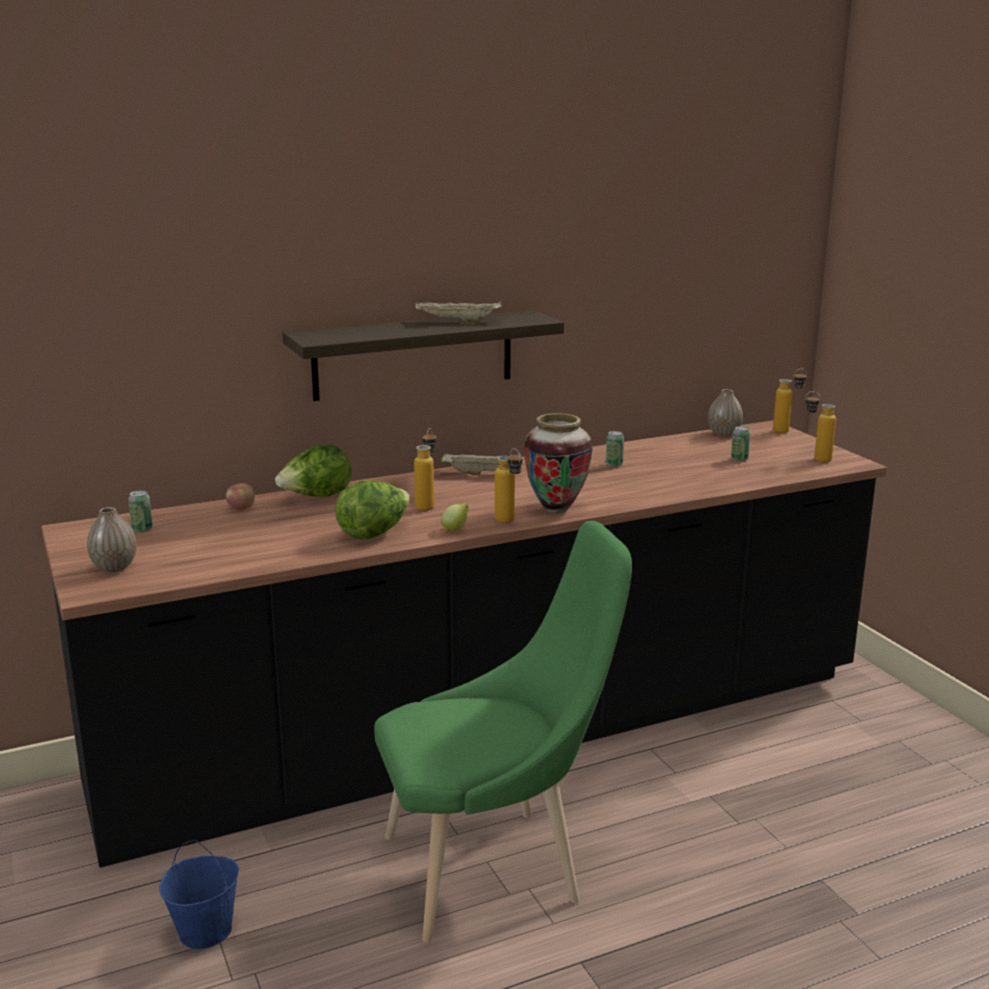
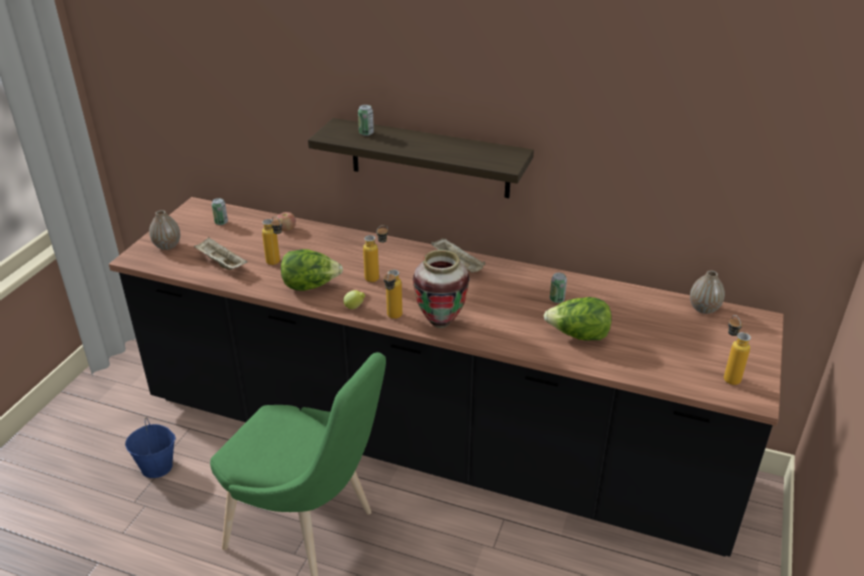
camera: 45 degrees right, 15 degrees up
(316, 497) = (334, 239): lettuce -> lettuce (578, 336)
(457, 321) = (449, 146): beige tray -> beige tray (220, 263)
(739, 459) = (661, 342): can -> can (366, 133)
(787, 431) = (767, 332): bottle -> bottle (277, 264)

